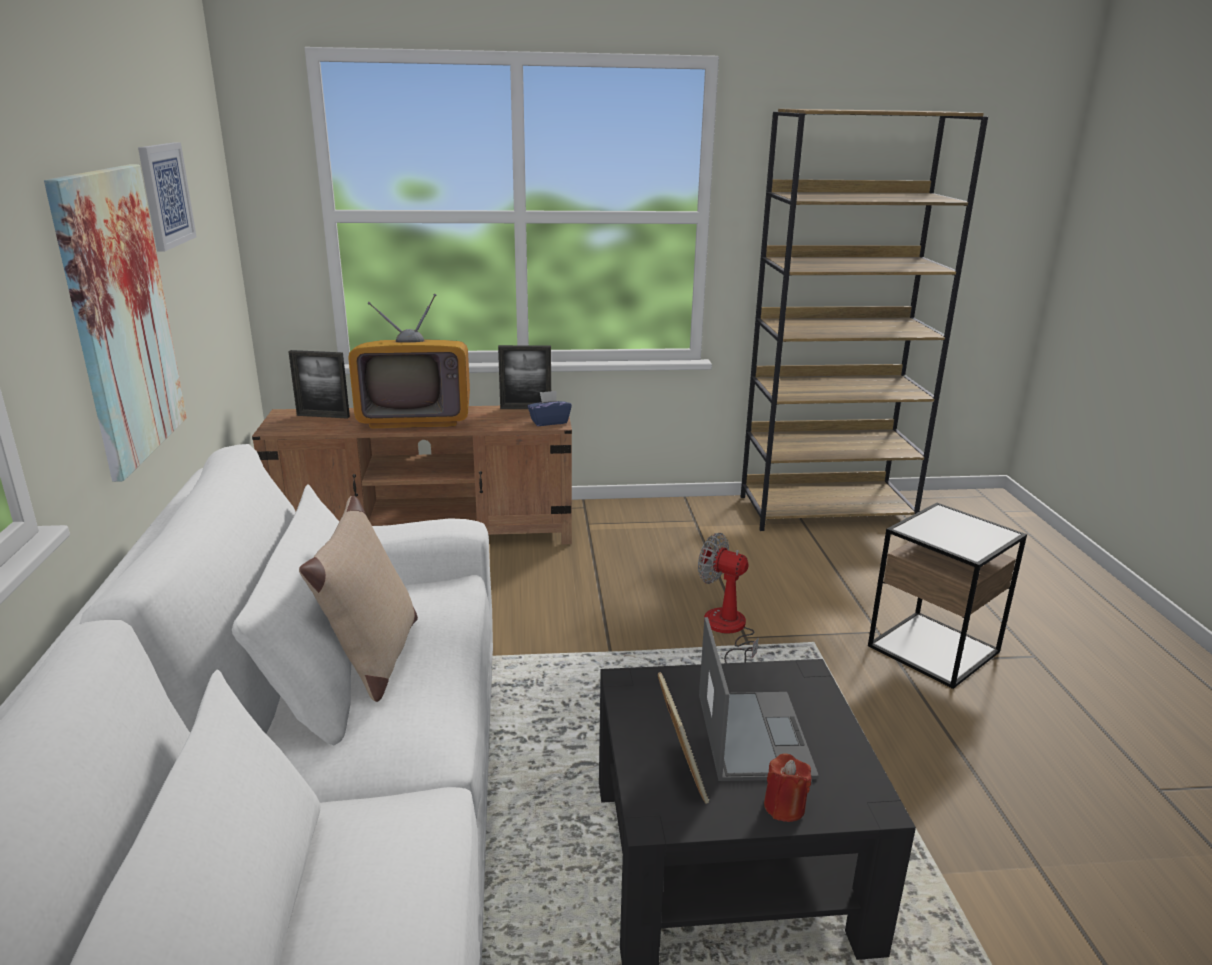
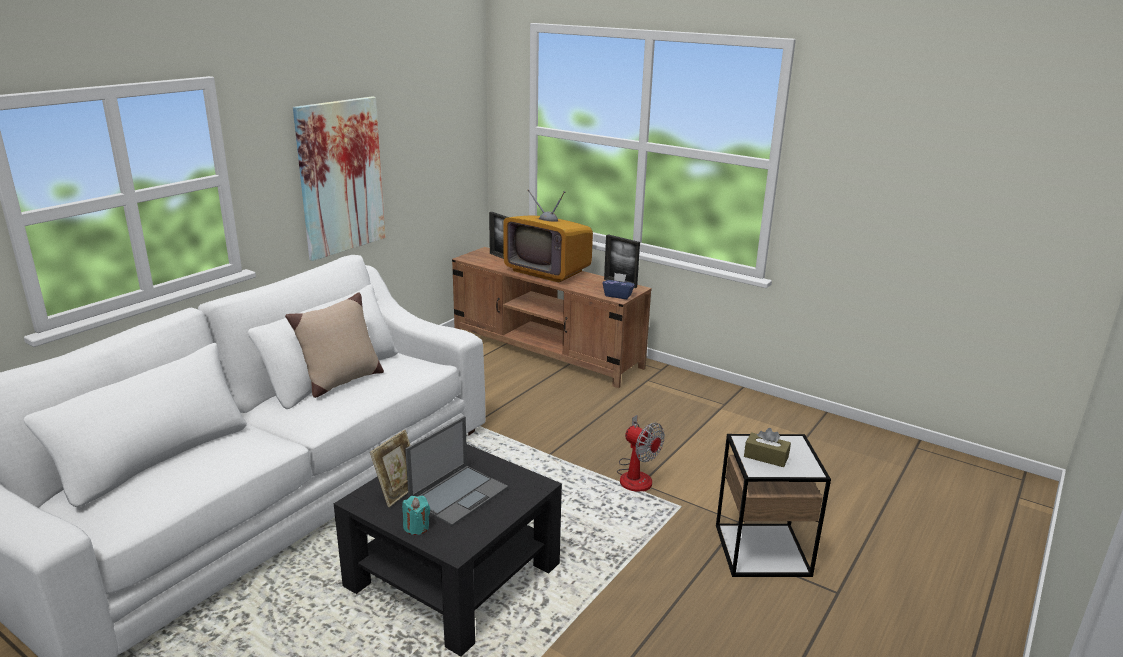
camera: 40 degrees right, 0 degrees up
(165, 195) = (405, 112): picture -> none
(728, 631) = (636, 475): fan -> fan turned 150 degrees clockwise
(784, 807) = (416, 527): red candle -> turquoise candle
(826, 510) = (842, 435): brown bookcase -> none
(953, 536) = (766, 457): none -> brown tissue box

